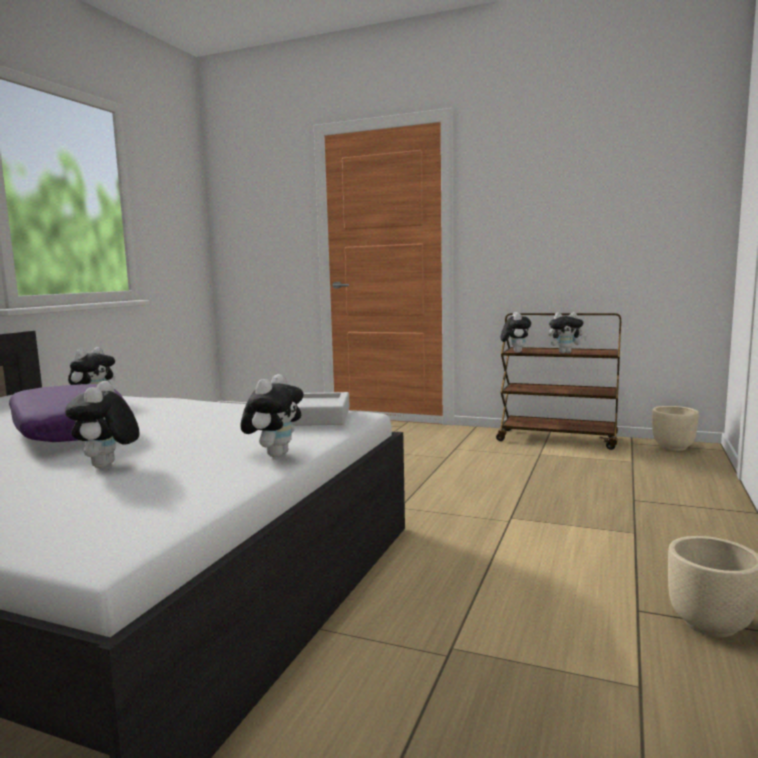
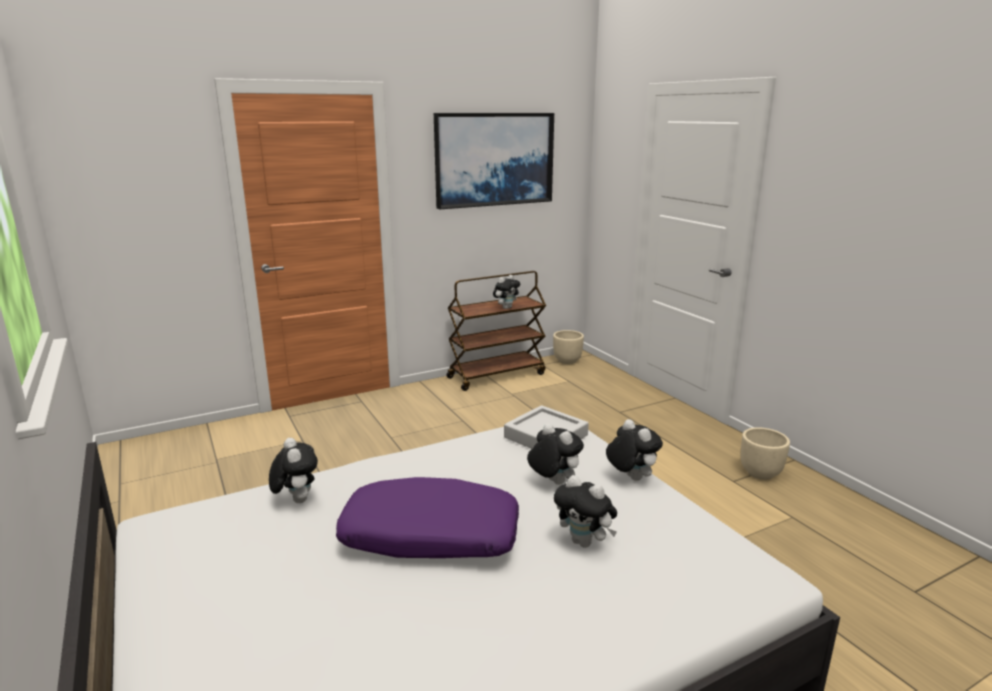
camera: 50 degrees left, 10 degrees up
(515, 352) = (471, 314): plush toy -> plush toy (553, 482)
(580, 179) = (494, 159): none -> picture

